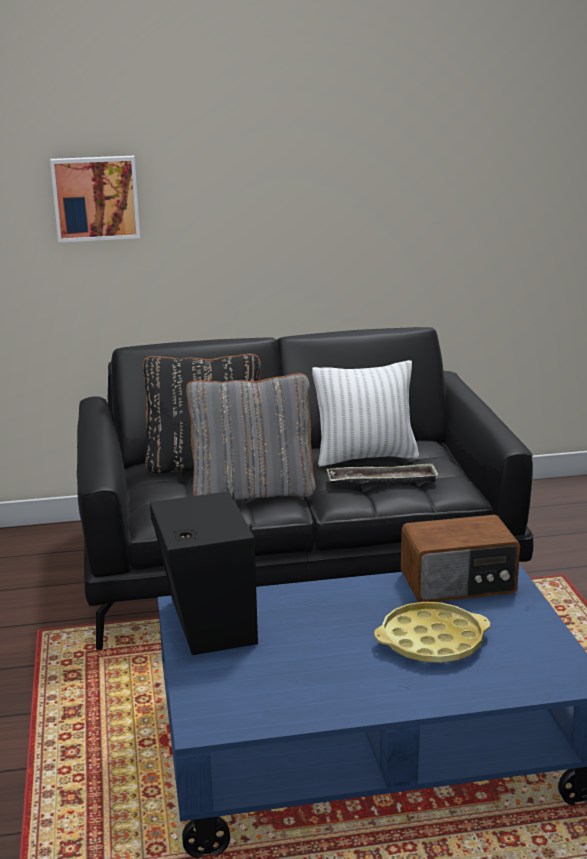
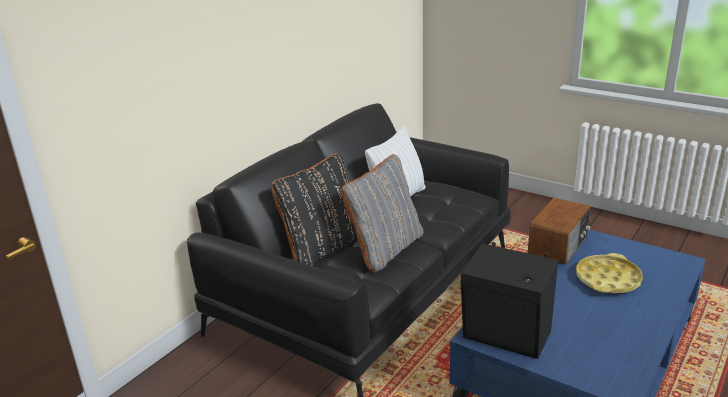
camera: 45 degrees left, 5 degrees up
(95, 198) = (167, 64): picture -> none
(382, 480) = (437, 208): tray -> none

